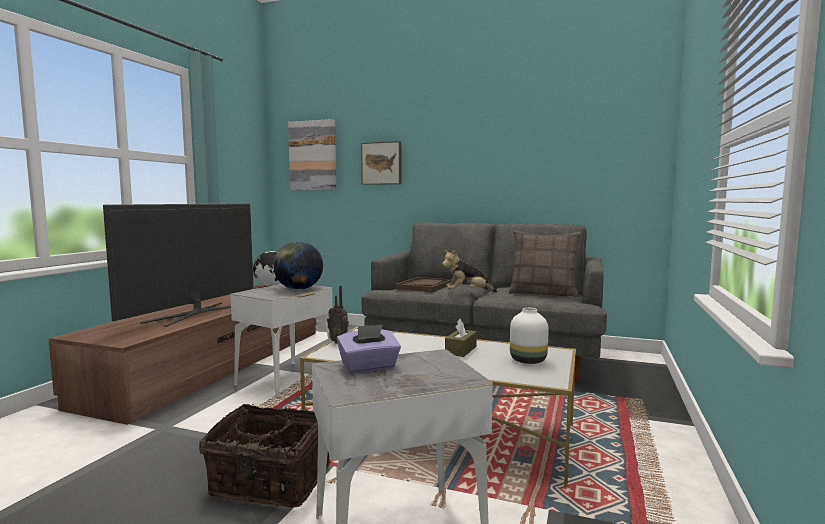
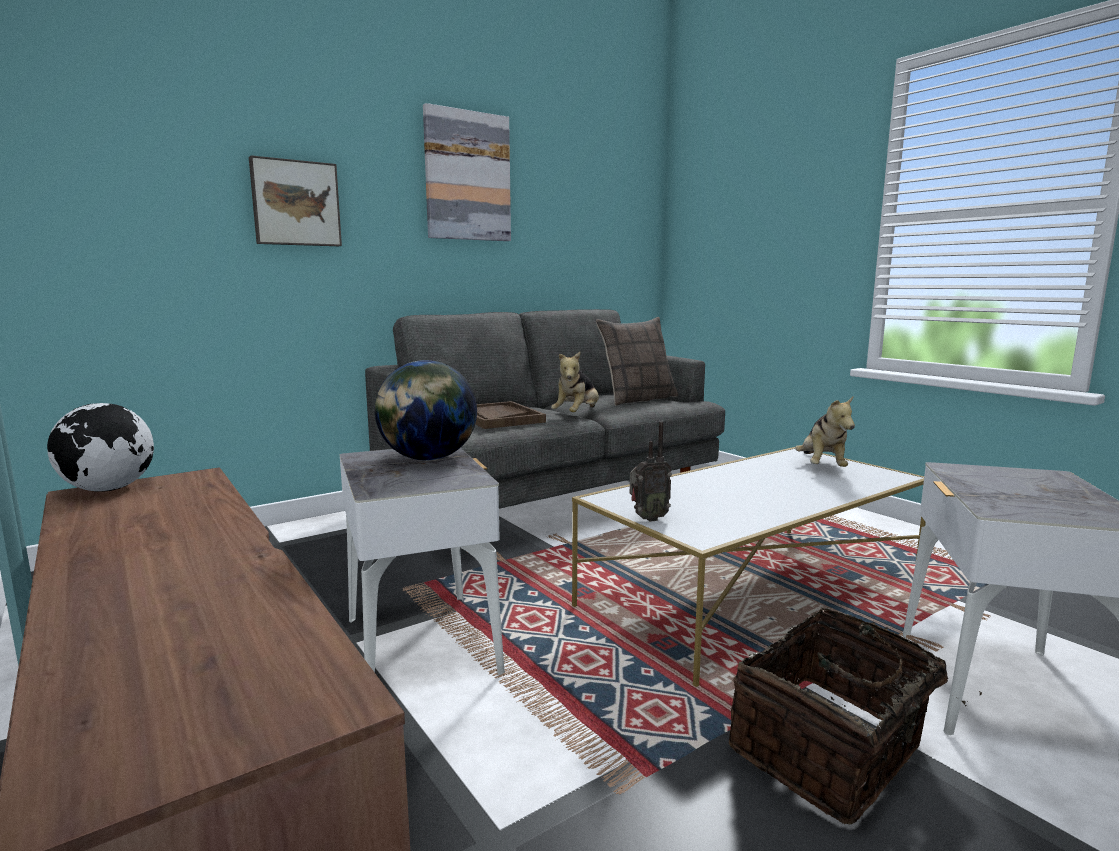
camera: 55 degrees left, 5 degrees up
(195, 313) = (198, 587): television -> none
(313, 156) = (108, 168): picture -> picture (467, 176)
(369, 367) = (1005, 497): purple tissue box -> none
(461, 350) = (758, 478): brown tissue box -> none
(528, 360) = (821, 467): white vase -> plush toy

